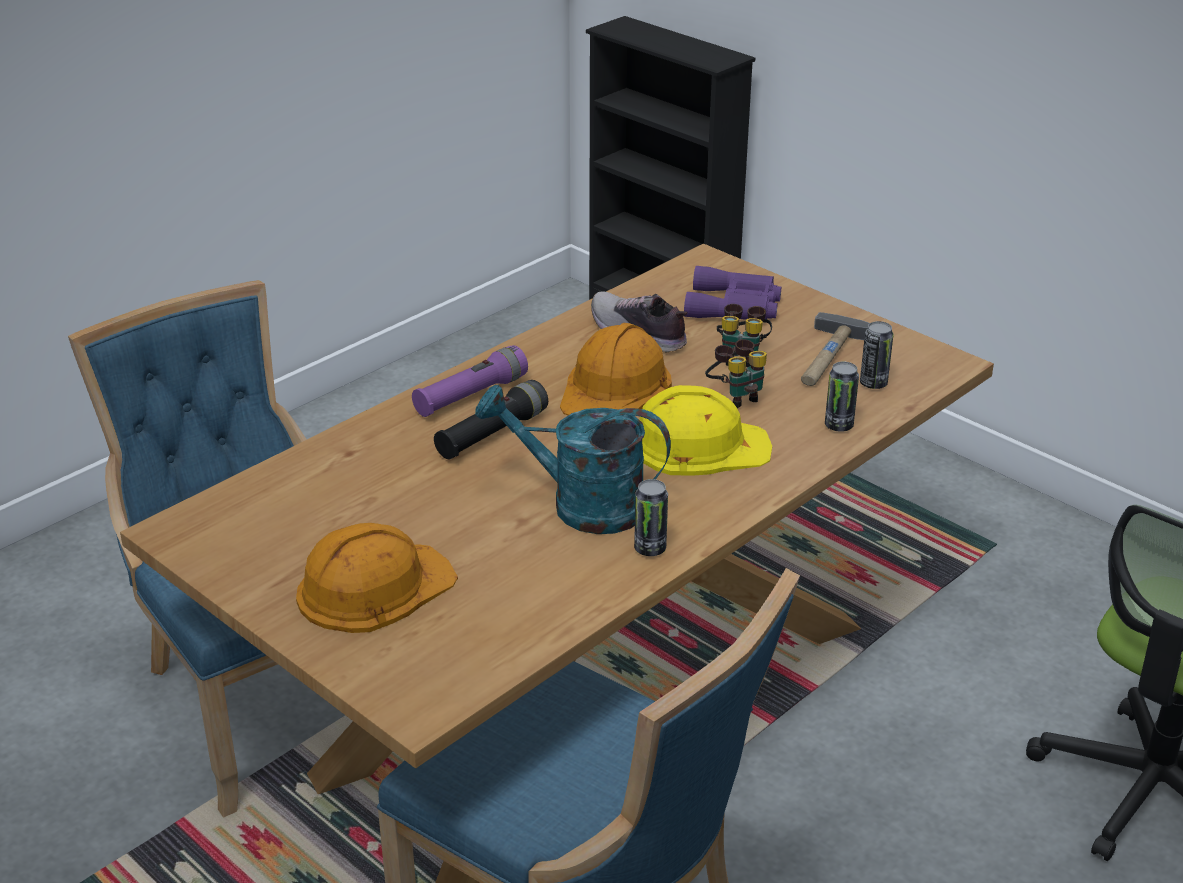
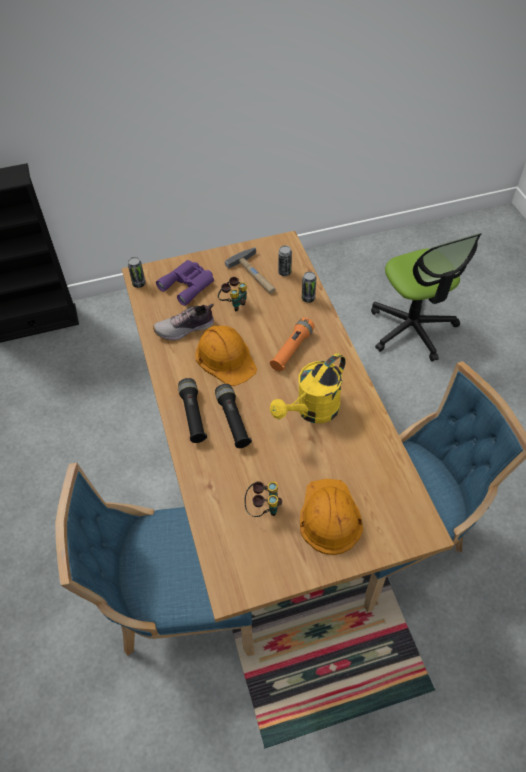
camera: 60 degrees left, 20 degrees up
(471, 396) = (193, 415): purple flashlight -> black flashlight
(581, 505) = (312, 411): turquoise watering can -> yellow watering can
(650, 548) = (358, 401): can -> can (139, 284)
(698, 445) = (291, 350): yellow hard hat -> orange flashlight
(736, 397) = (263, 320): binoculars -> binoculars (263, 508)

